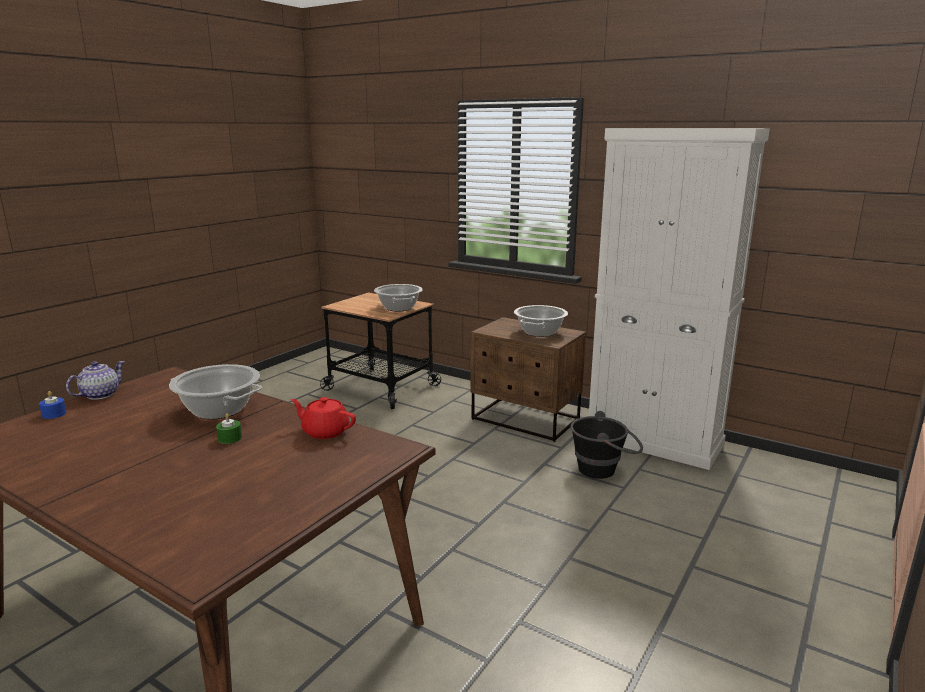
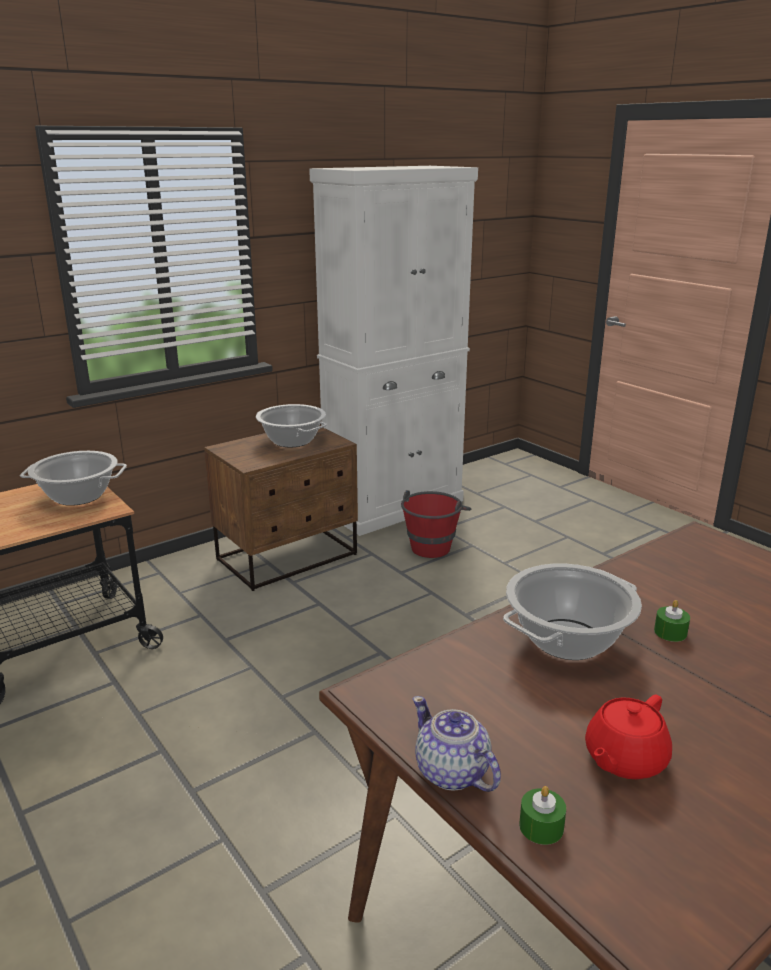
camera: 70 degrees left, 5 degrees up
(54, 414) = (541, 826): blue candle -> green candle
(325, 431) = (655, 569): red teapot -> red teapot (624, 759)
(604, 469) = (433, 544): black bucket -> red bucket

